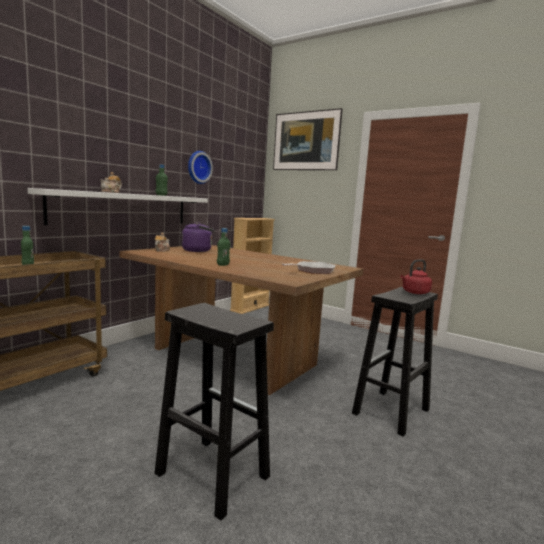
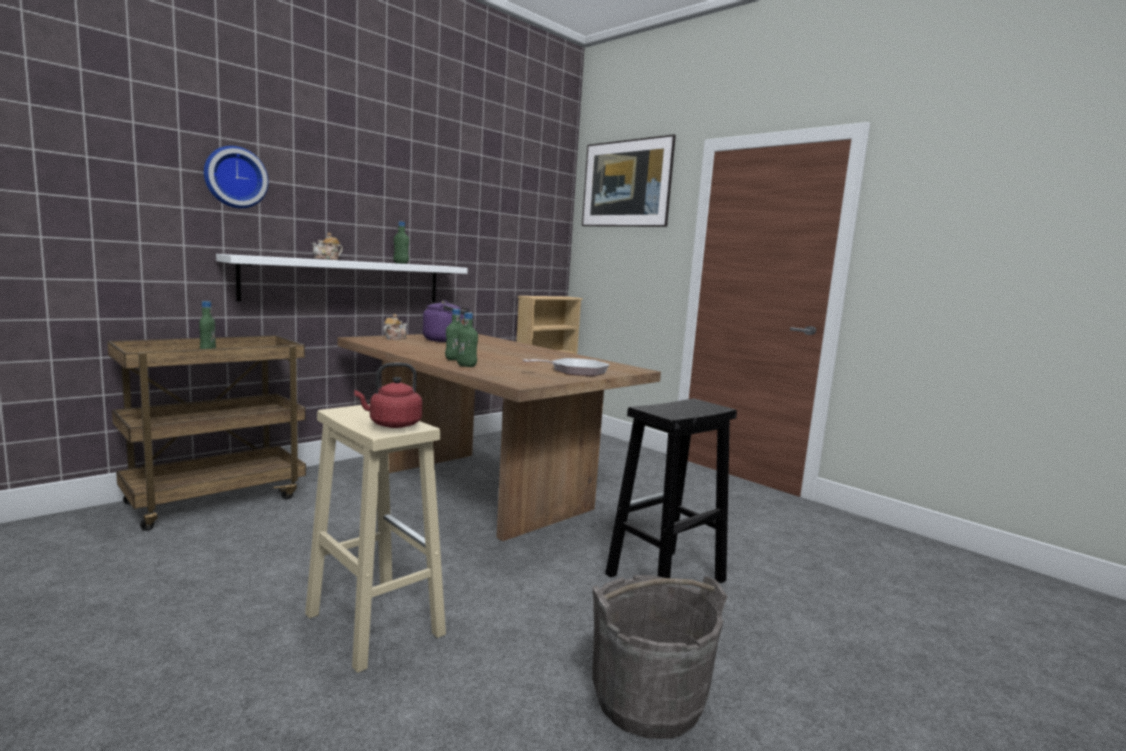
camera: 10 degrees right, 0 degrees up
(198, 167) = (460, 224): wall clock -> wall clock (235, 177)
(211, 474) = (372, 623): black stool -> beige stool
(237, 269) = (466, 366): none -> green bottle
(414, 292) = (700, 406): red kettle -> red kettle (392, 424)
(437, 510) = (648, 700): none -> grey bucket

